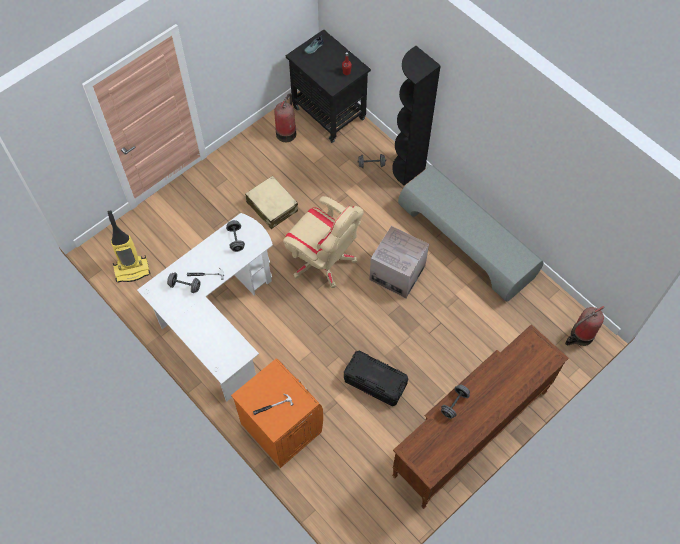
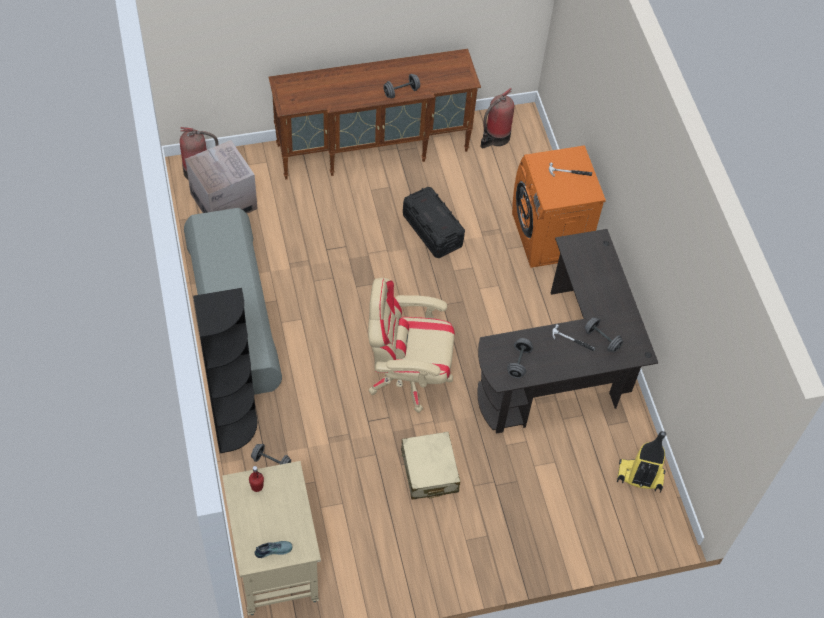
camera: 155 degrees left, 5 degrees down
(217, 321) = (564, 368): white desk -> black desk
(286, 132) = (349, 568): fire extinguisher -> fire extinguisher (495, 137)
(322, 260) = (408, 375): beige office chair -> beige office chair turned 60 degrees counterclockwise
(329, 114) = (275, 565): black cart -> beige cart
(397, 273) = (335, 319): cardboard box -> cardboard box (224, 201)

